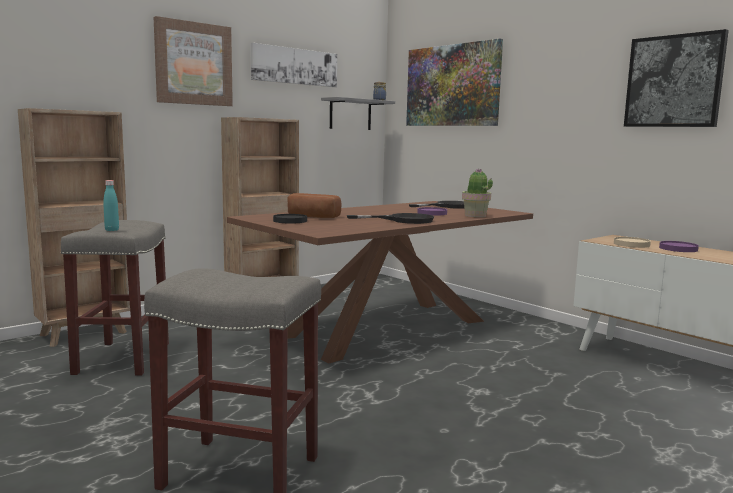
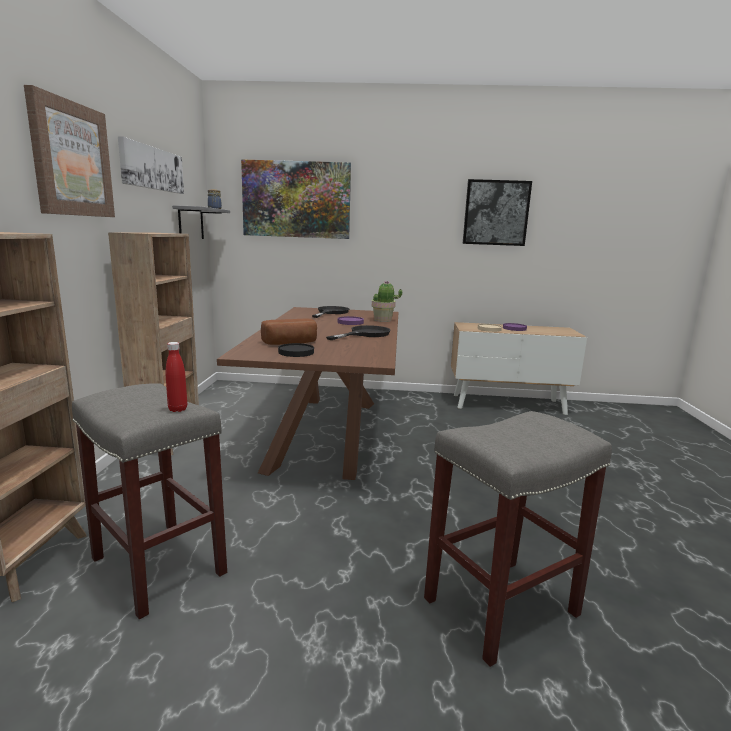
camera: 45 degrees left, 5 degrees up
(112, 230) = (178, 409): turquoise bottle -> red bottle

